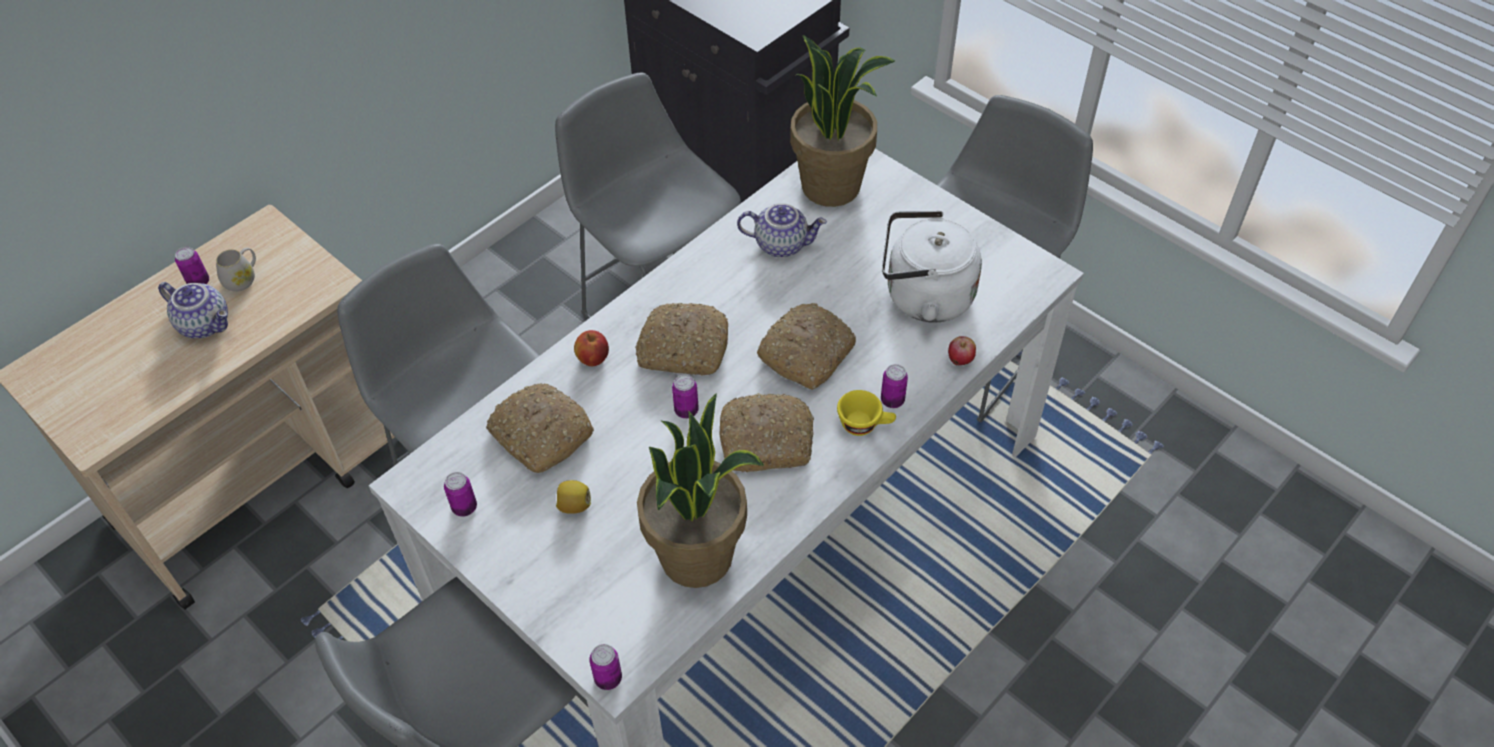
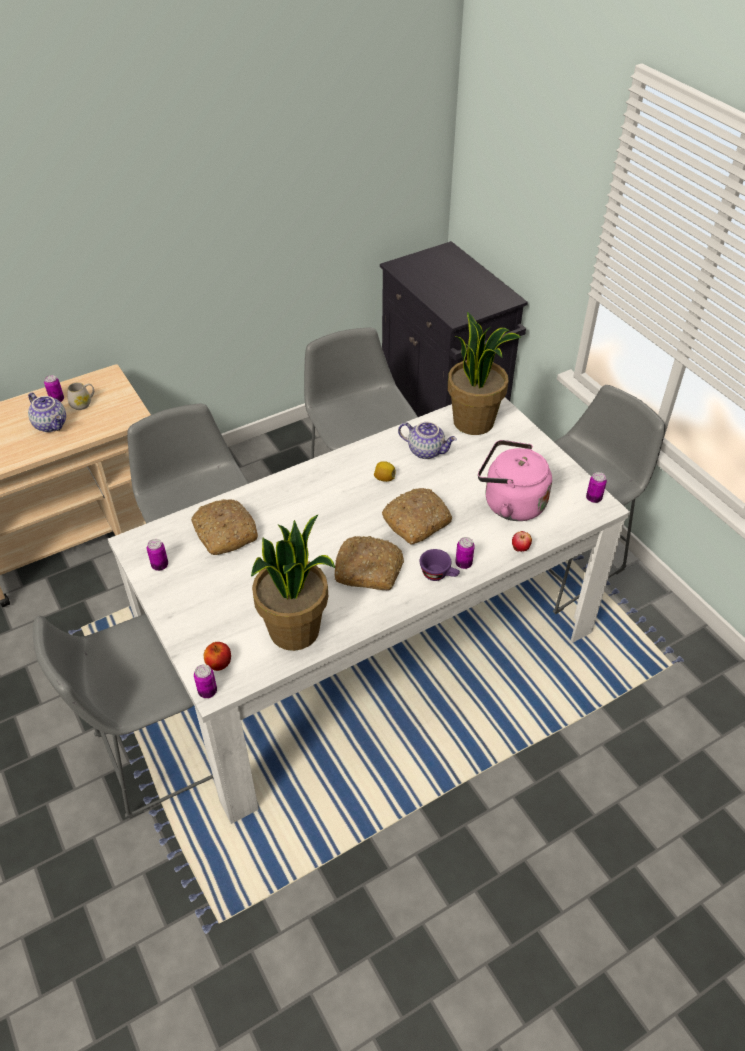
camera: 15 degrees right, 5 degrees down
(574, 505) = (228, 580): lemon -> lemon (384, 478)
(593, 359) = (276, 494): apple -> apple (219, 664)
(683, 349) = (336, 501): bread -> none
(686, 410) = (323, 539): can -> can (593, 498)
(865, 424) = (439, 574): yellow cup -> purple cup
(923, 297) = (510, 503): white kettle -> pink kettle

